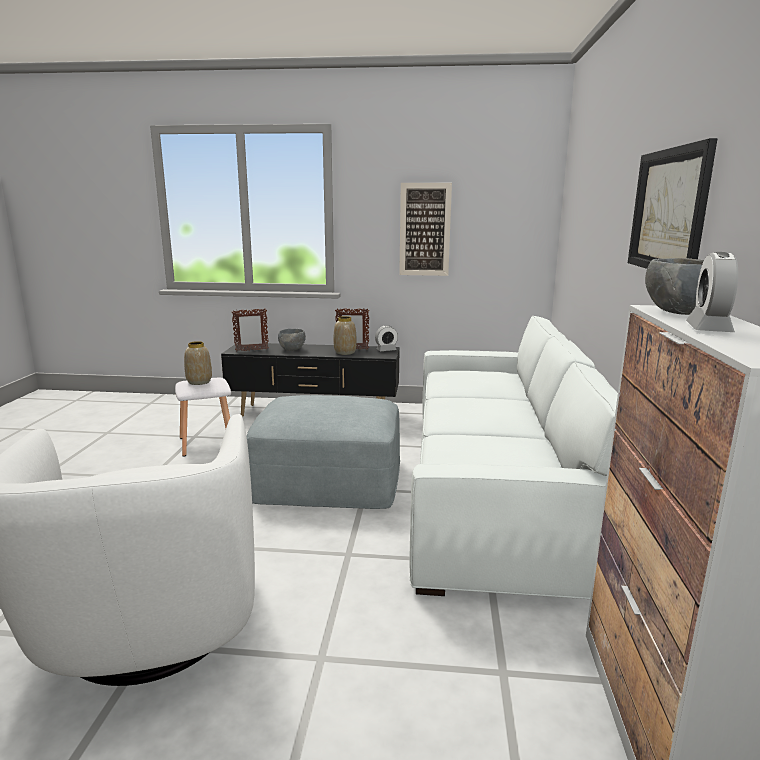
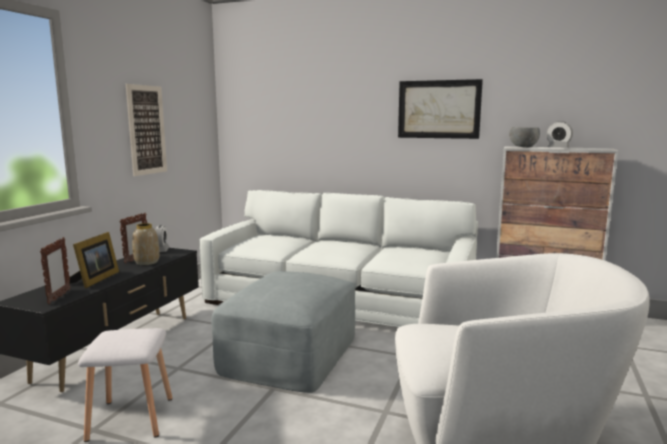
camera: 75 degrees left, 5 degrees down
(199, 382) = (121, 339): vase -> none
(292, 350) = (95, 280): grey bowl -> picture frame

